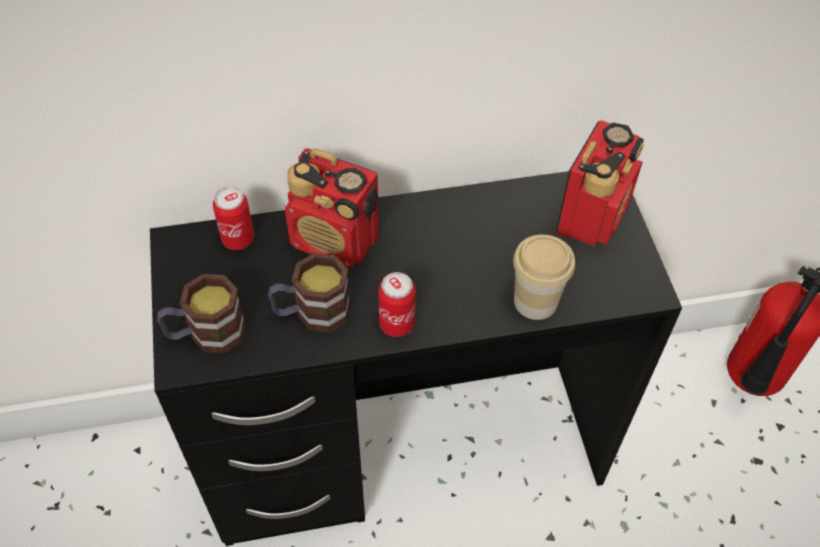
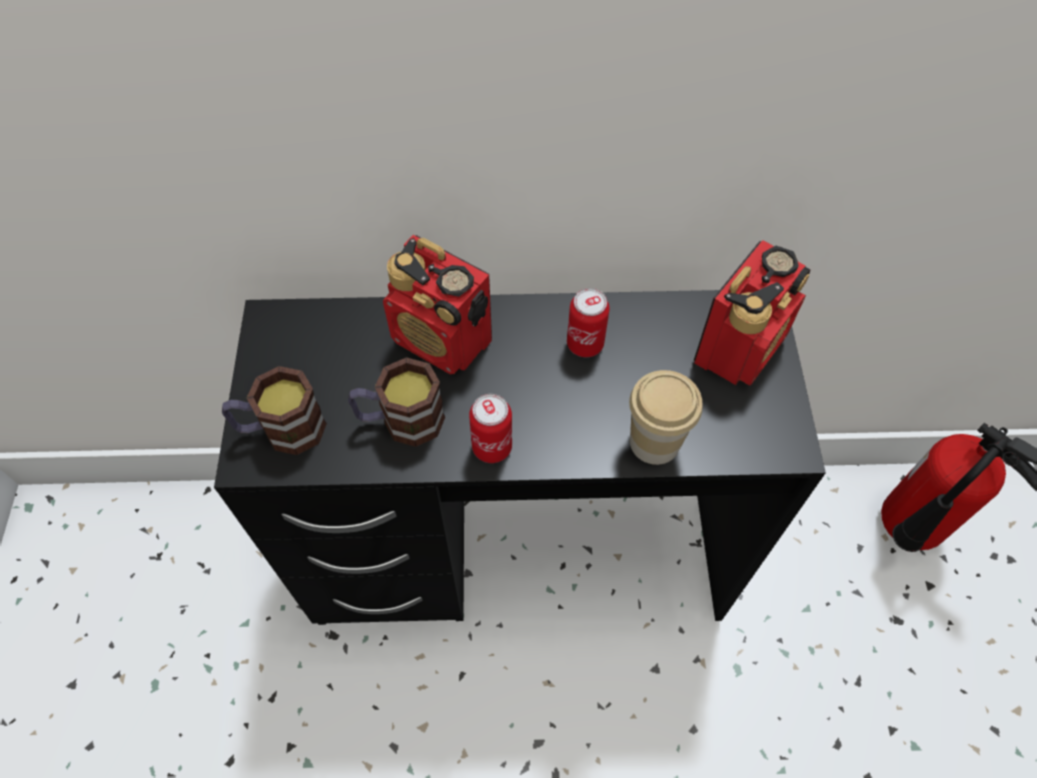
camera: 10 degrees right, 5 degrees up
(238, 239) = (337, 324): can -> can (585, 344)

